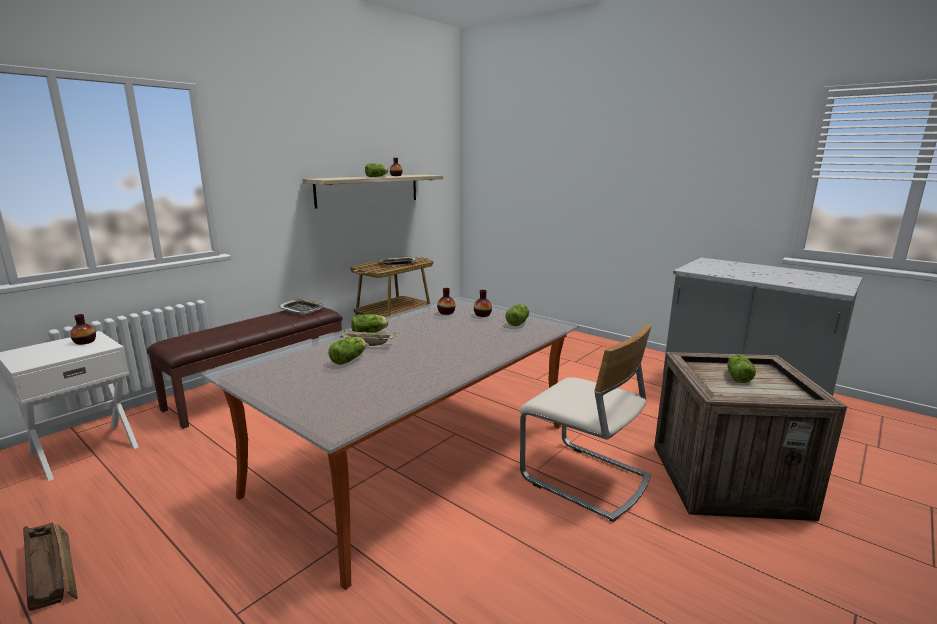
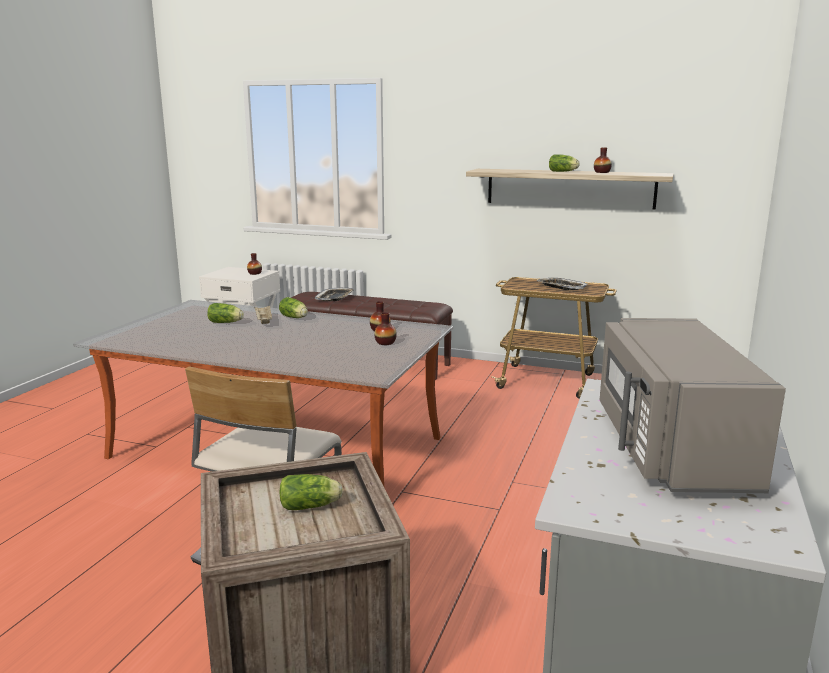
camera: 70 degrees right, 0 degrees up
(50, 570) = (127, 381): crate -> none
(302, 310) = (421, 304): tray -> tray (335, 298)
(518, 322) = (370, 358): lettuce -> none
(765, 273) = (669, 447): none -> grey microwave

